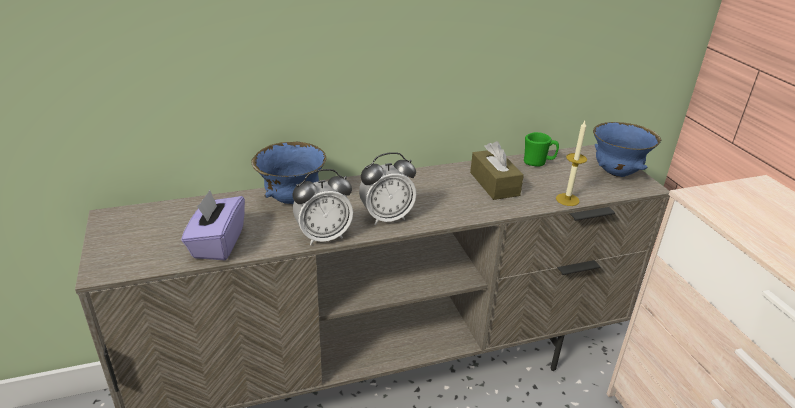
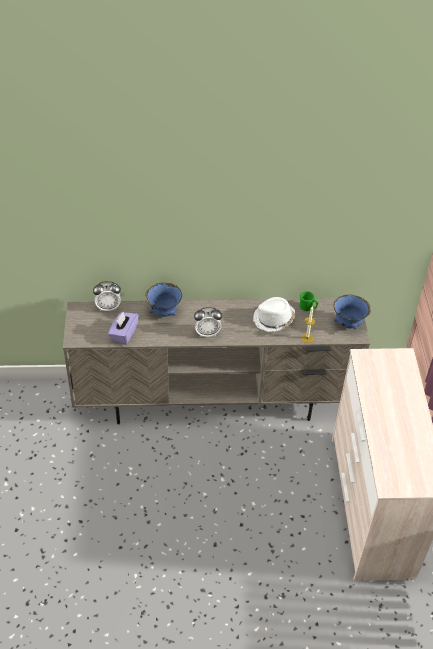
camera: 15 degrees right, 15 degrees up
(323, 236) = (173, 339): alarm clock -> alarm clock (108, 307)
(494, 184) = (273, 320): brown tissue box -> white hat

